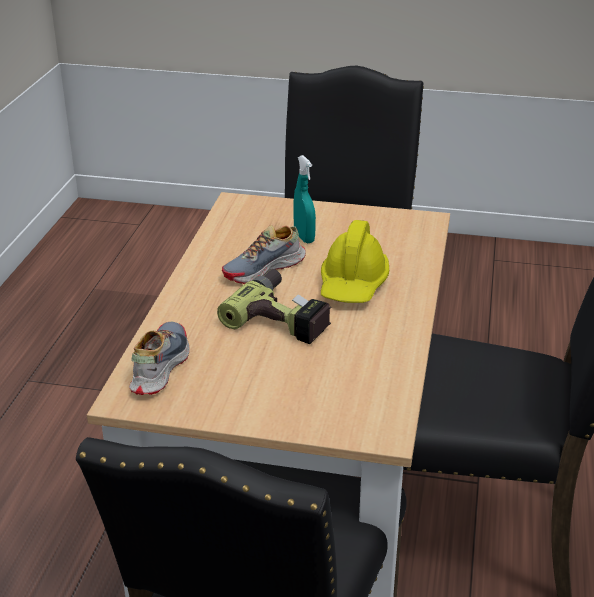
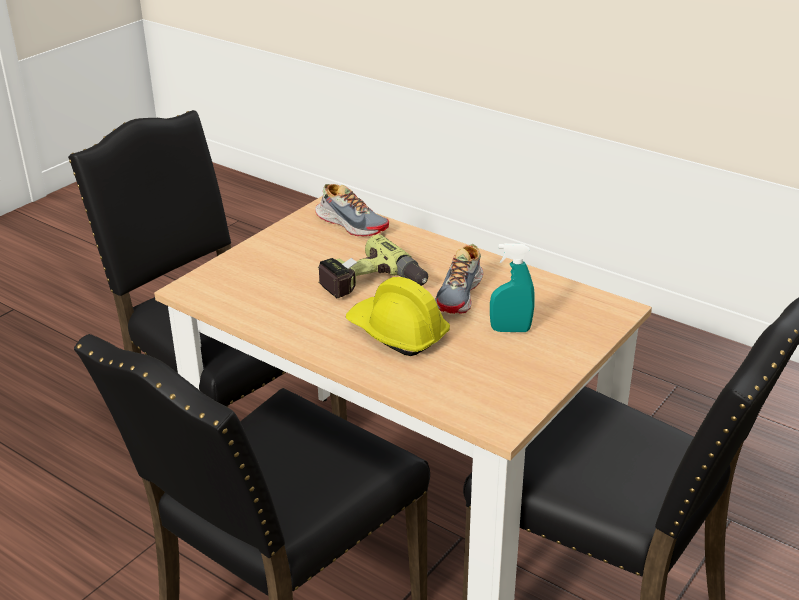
camera: 115 degrees right, 0 degrees up
(265, 269) = (460, 294): shoe -> shoe turned 150 degrees counterclockwise

